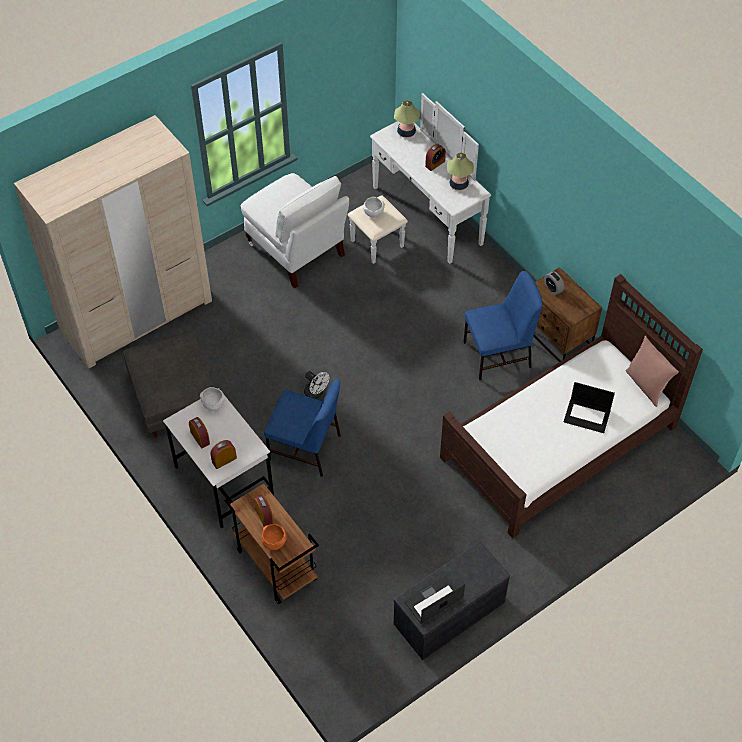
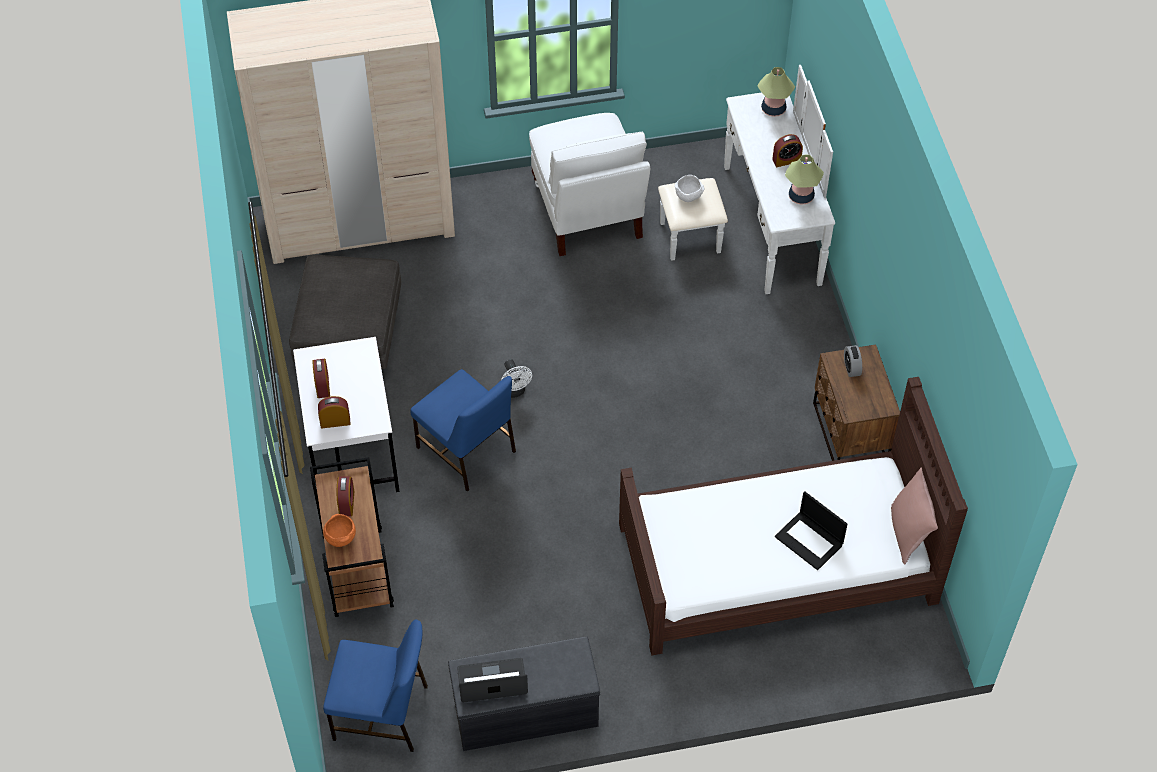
camera: 25 degrees right, 0 degrees up
(213, 405) = (358, 353): white bowl -> none
(498, 355) = (762, 428): blue chair -> blue chair (382, 714)

